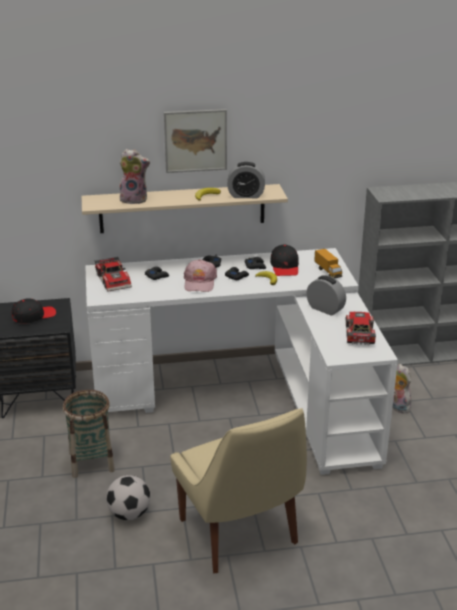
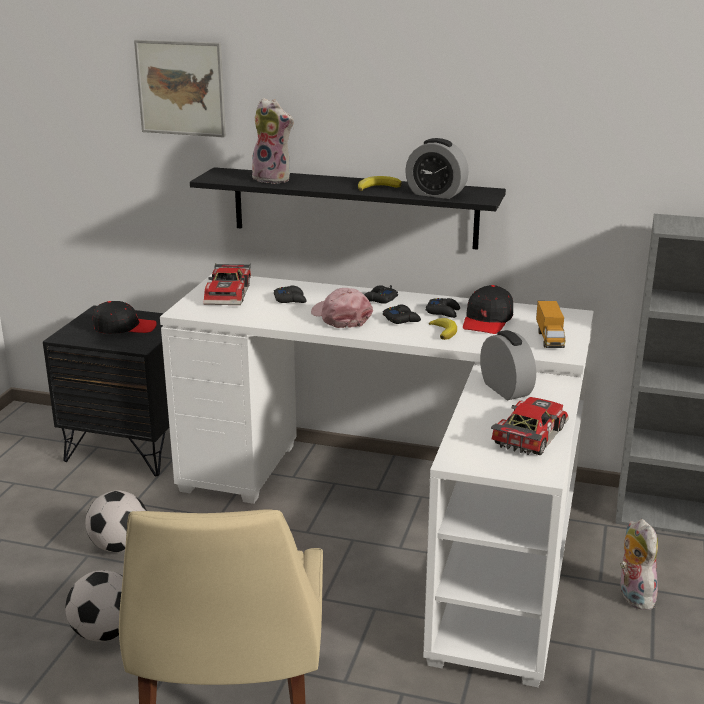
camera: 25 degrees right, 5 degrees down
(91, 462) = (119, 546): basket -> football
(182, 208) = (354, 208): beige shelf -> black shelf
(195, 140) = (376, 101): picture -> picture (181, 88)
(199, 282) = (341, 317): pink cap -> pink cap turned 120 degrees clockwise

